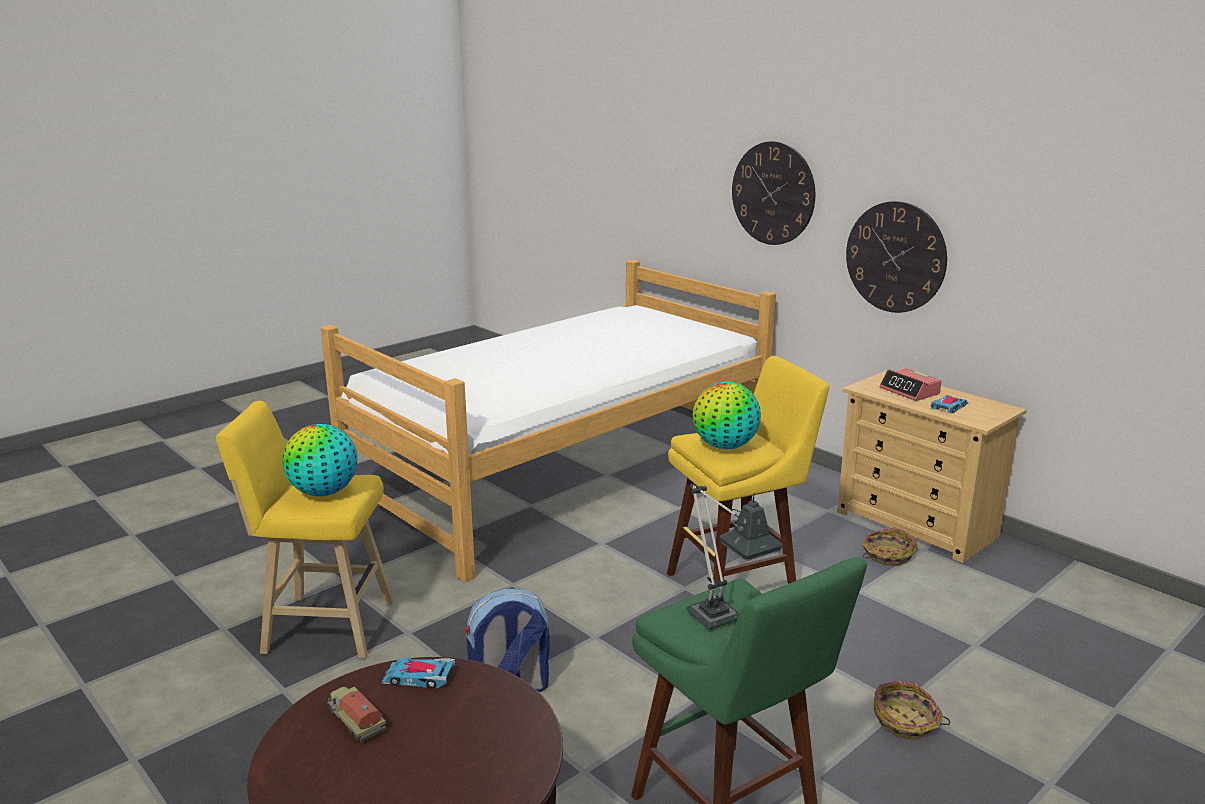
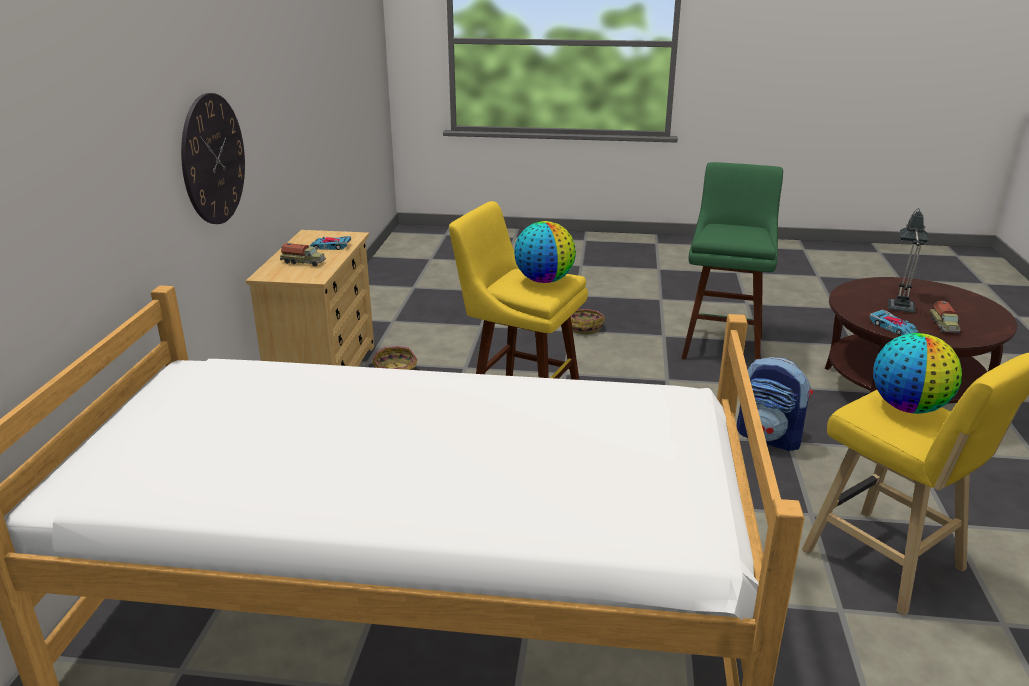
camera: 130 degrees left, 5 degrees up
(721, 622) = (743, 231): table lamp -> table lamp (900, 305)
(773, 193) = (101, 150): wall clock -> none
(910, 391) = (304, 262): alarm clock -> toy truck

